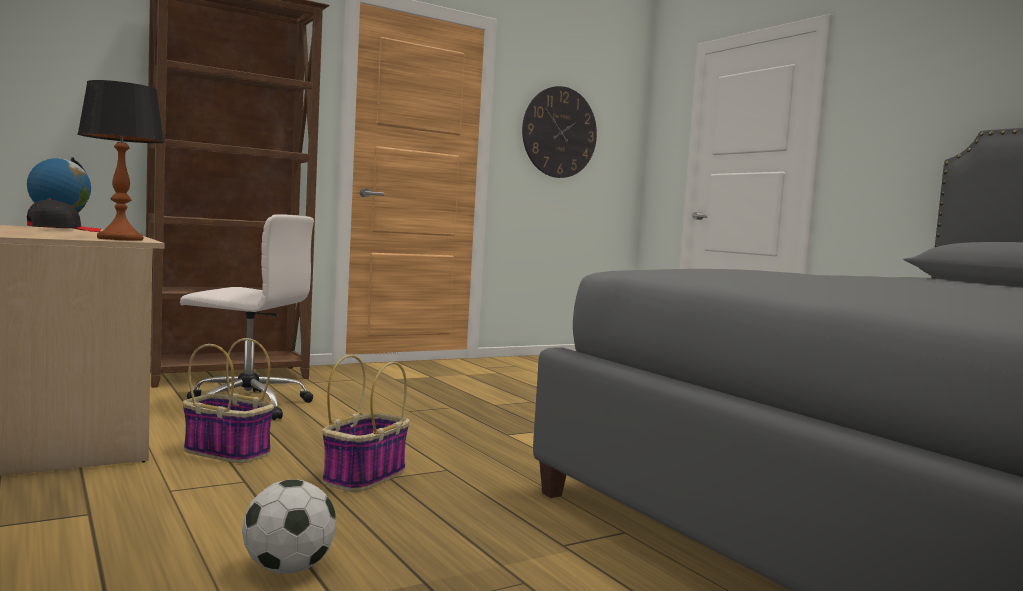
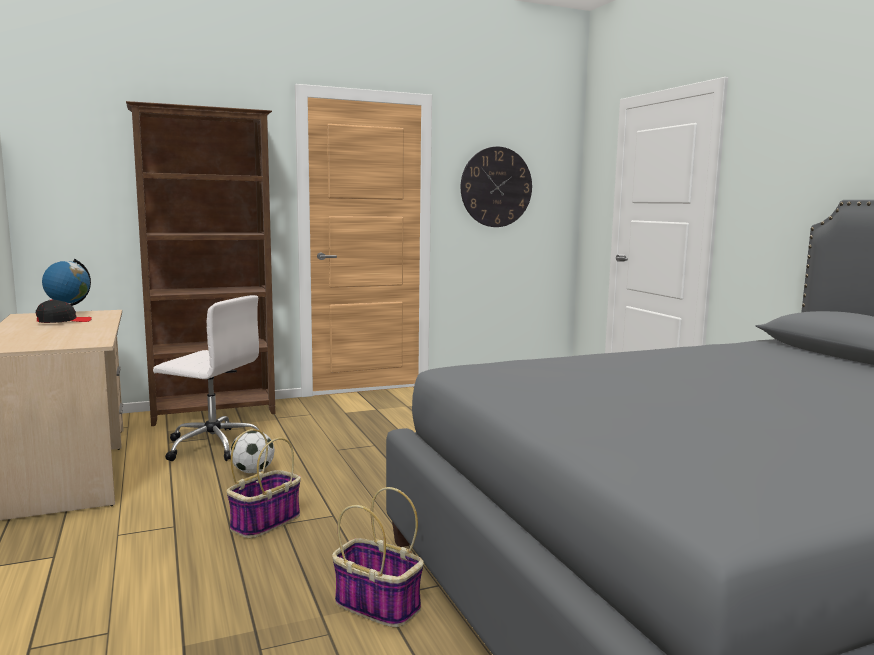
camera: 10 degrees right, 5 degrees up
(119, 239) = (83, 342): table lamp -> none
(225, 452) = (174, 495): basket -> basket (375, 605)
(287, 569) = (164, 614): football -> football (252, 471)

